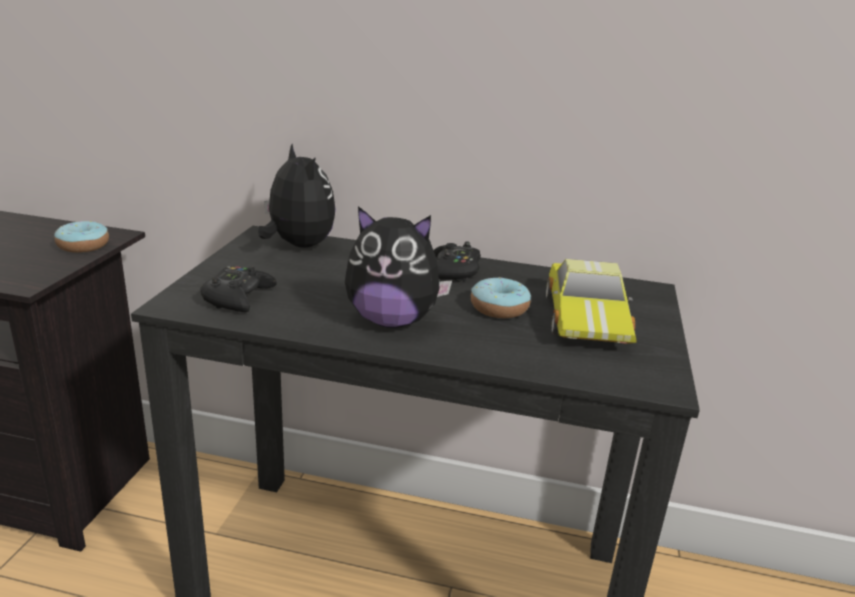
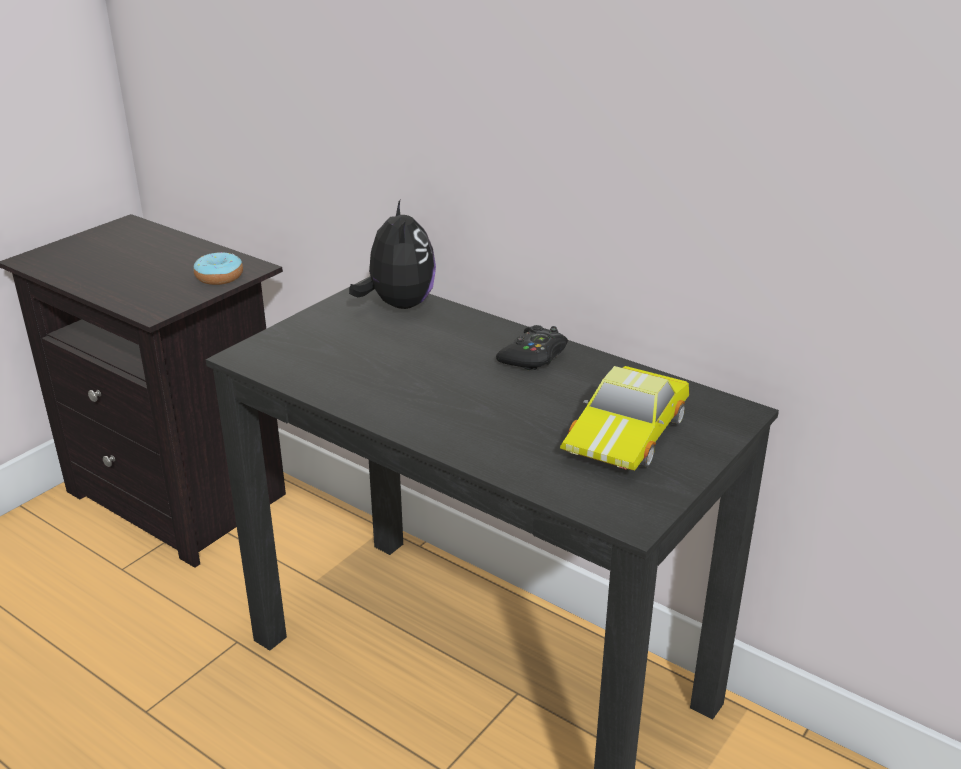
camera: 25 degrees right, 5 degrees up
(238, 298) = (302, 357): black game controller -> none
(392, 320) = (424, 403): plush toy -> none
(499, 308) = (542, 407): donut -> none

